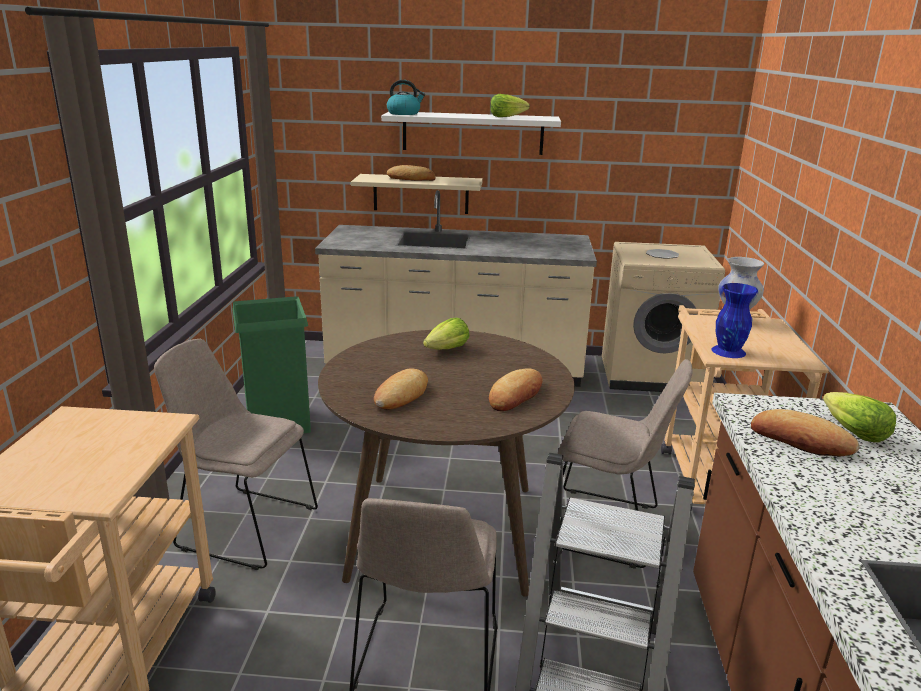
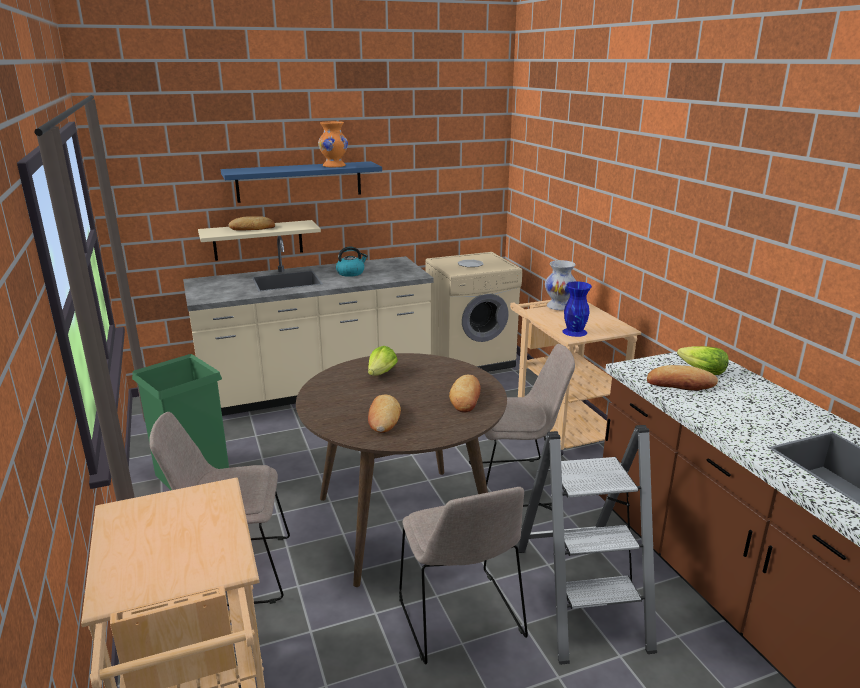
camera: 25 degrees left, 0 degrees up
(404, 113) = (241, 171): kettle -> kettle (351, 273)
(472, 133) = (299, 181): white shelf -> blue shelf
(507, 117) = (333, 166): lettuce -> orange vase

